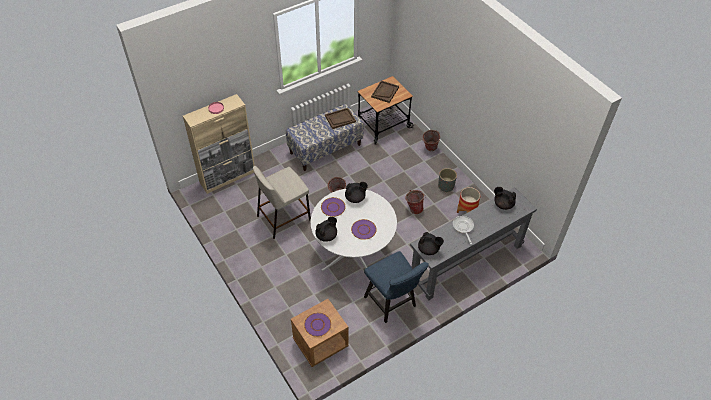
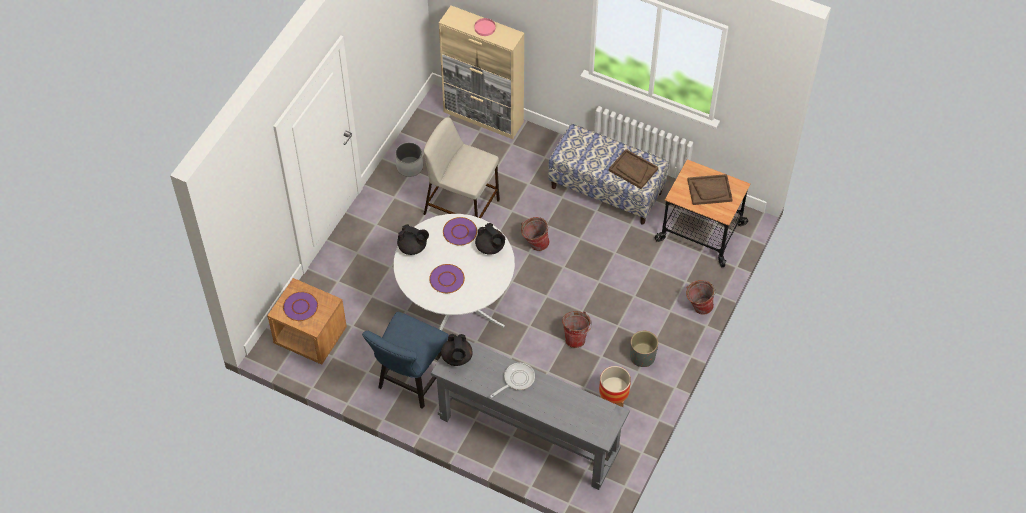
camera: 60 degrees right, 5 degrees up
(232, 229) = (410, 166): none -> white planter
(503, 204) = (588, 408): black teapot -> none

